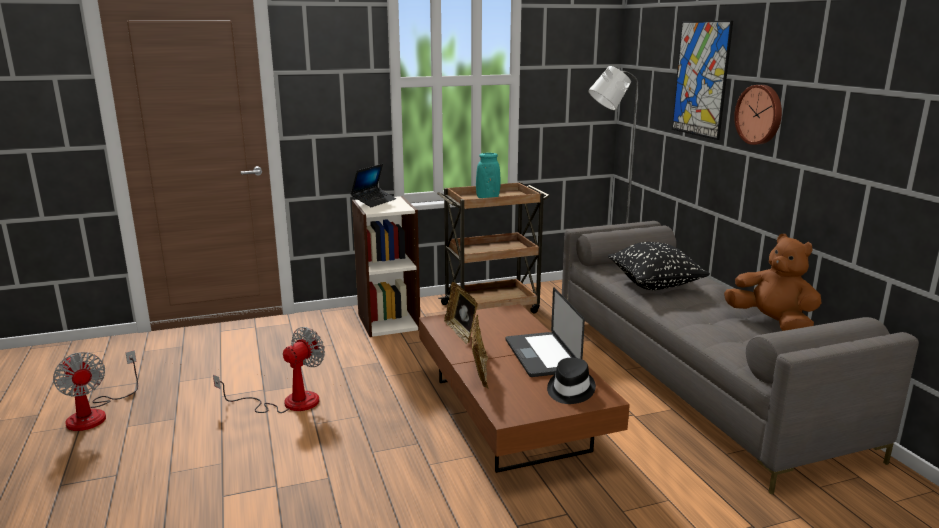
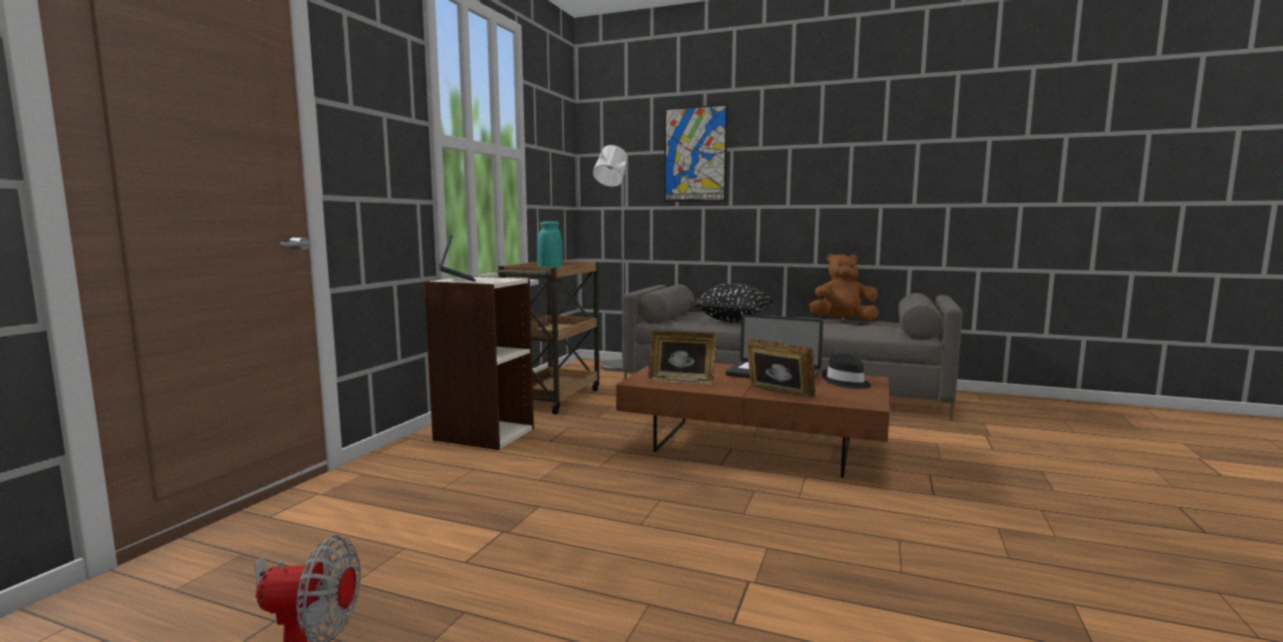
camera: 50 degrees left, 10 degrees down
(288, 402) = (565, 525): fan -> none
(760, 114) = (769, 174): wall clock -> none

